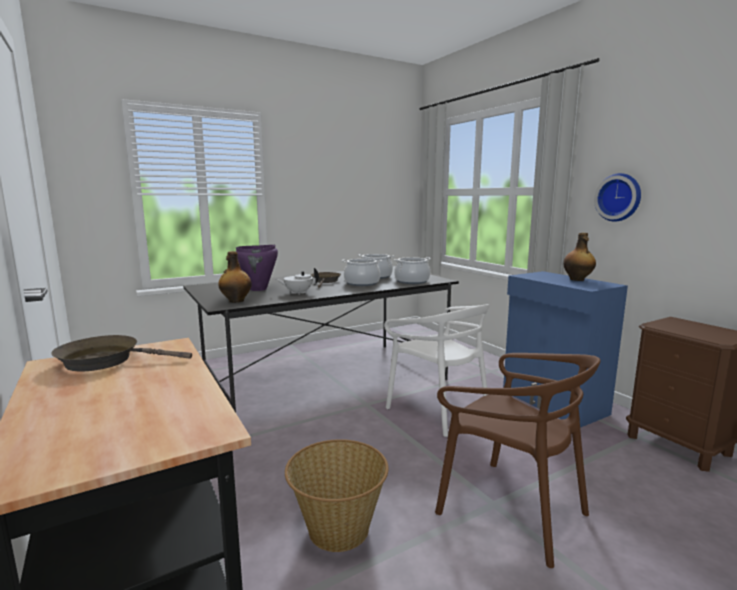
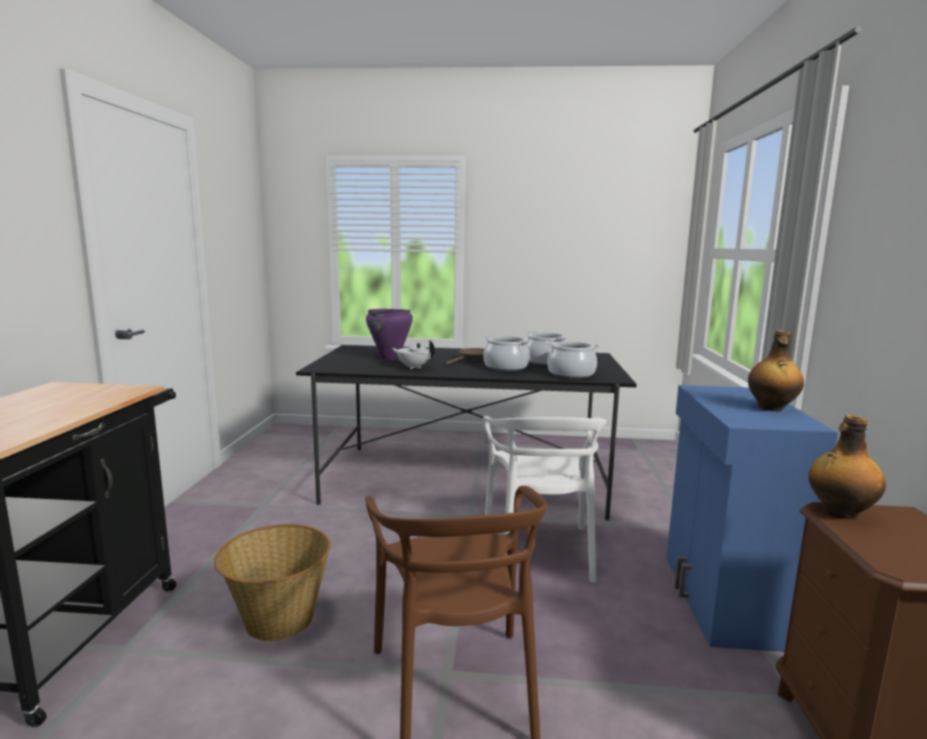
camera: 35 degrees right, 0 degrees up
(106, 361) = (78, 391): brown frying pan -> none
(236, 301) = (341, 366): bottle -> bottle (839, 513)
(619, 197) = (880, 273): wall clock -> none

